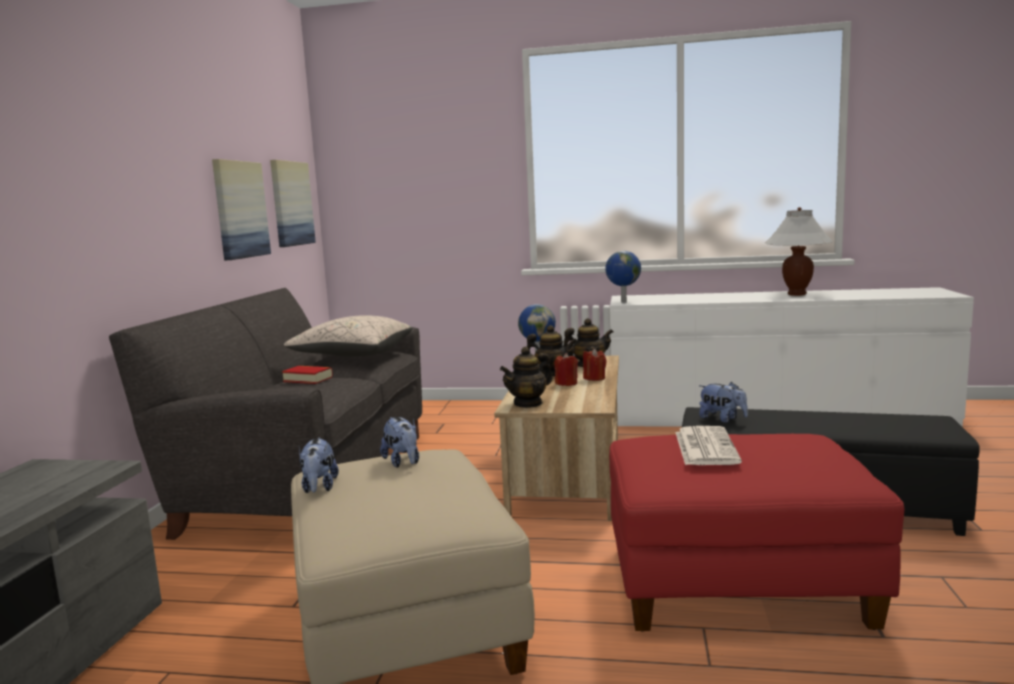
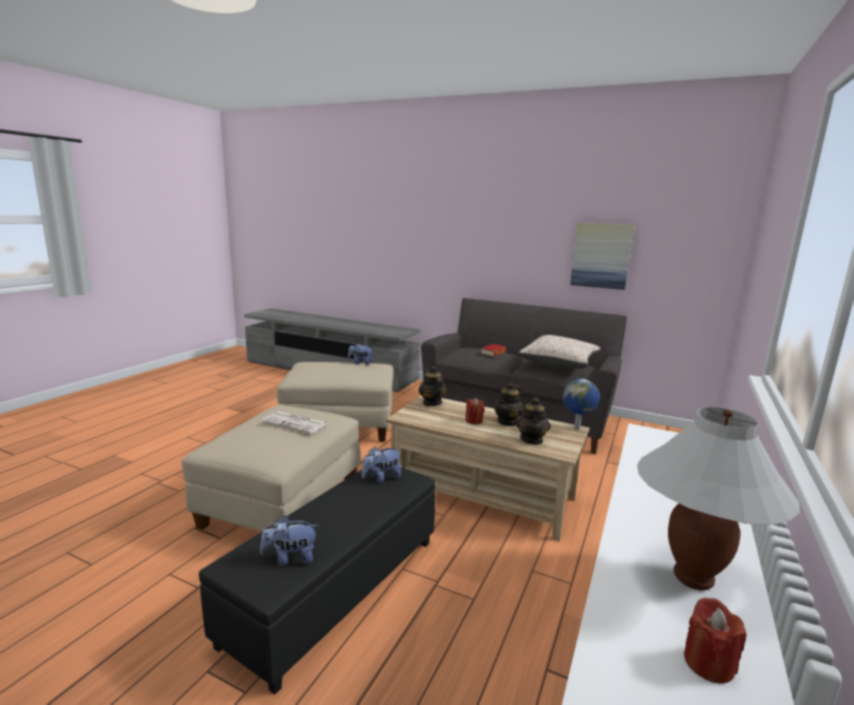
camera: 105 degrees right, 5 degrees up
(291, 203) = (685, 257): picture -> none
(403, 462) = (366, 372): plush toy -> plush toy (290, 558)
(594, 378) = (482, 432): red candle -> red candle (708, 663)
(623, 302) = (650, 432): globe -> none
(736, 585) = (282, 505): red ottoman -> beige ottoman

